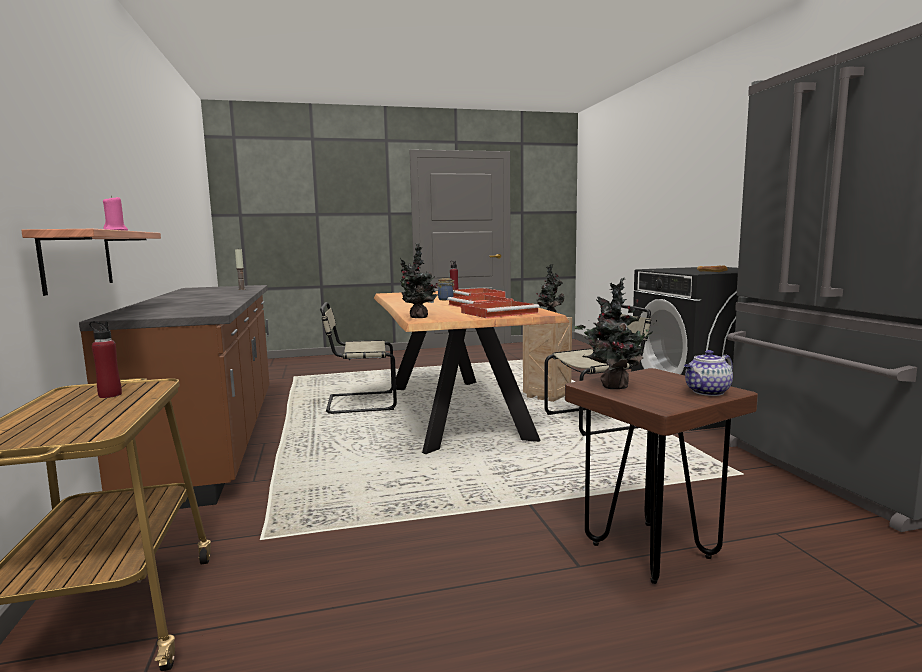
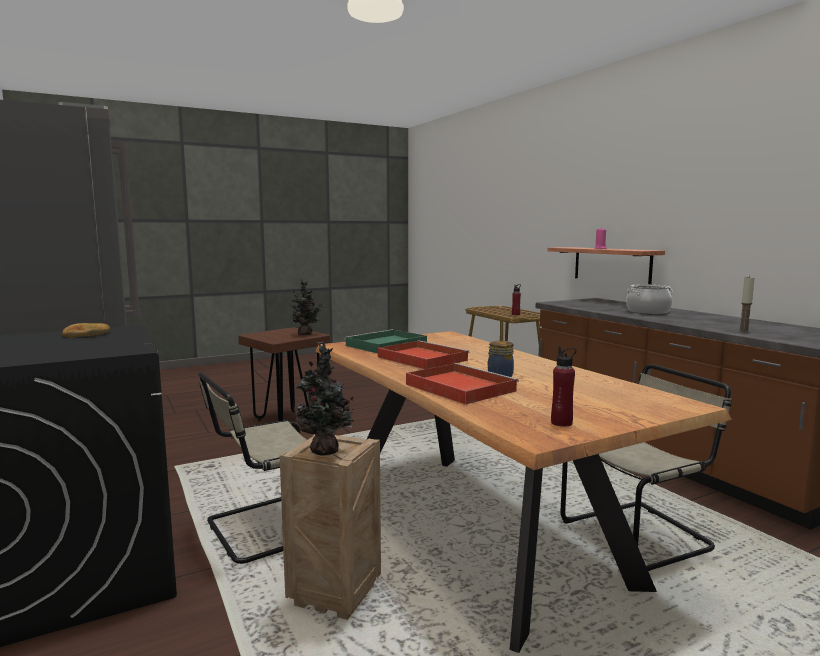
camera: 165 degrees right, 0 degrees up
(194, 301) = (648, 312): none -> cooking pot
(418, 317) = (456, 336): potted plant -> none
(500, 312) = (385, 345): red tray -> green tray
(707, 392) = (262, 333): teapot -> none

